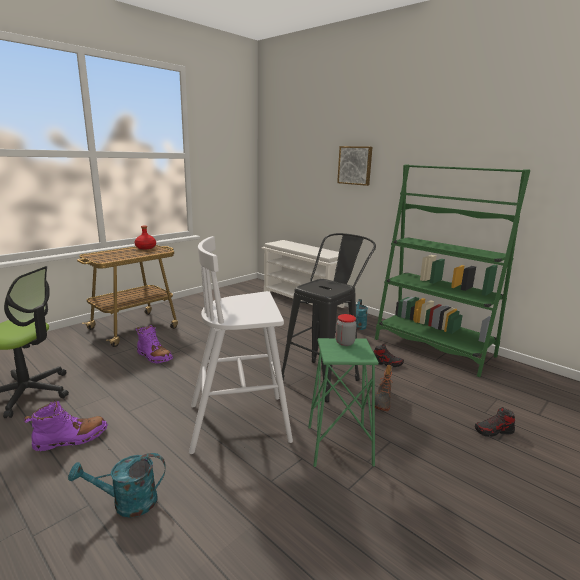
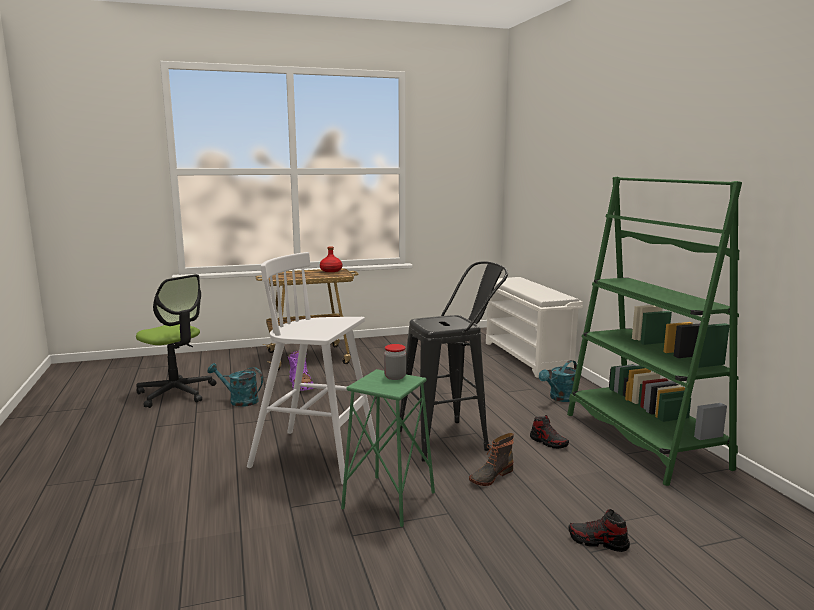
camera: 30 degrees right, 5 degrees down
(71, 439) = (173, 433): purple boot -> none
(127, 503) = (167, 486): turquoise watering can -> turquoise watering can (239, 401)
(355, 165) = (589, 179): picture -> none

